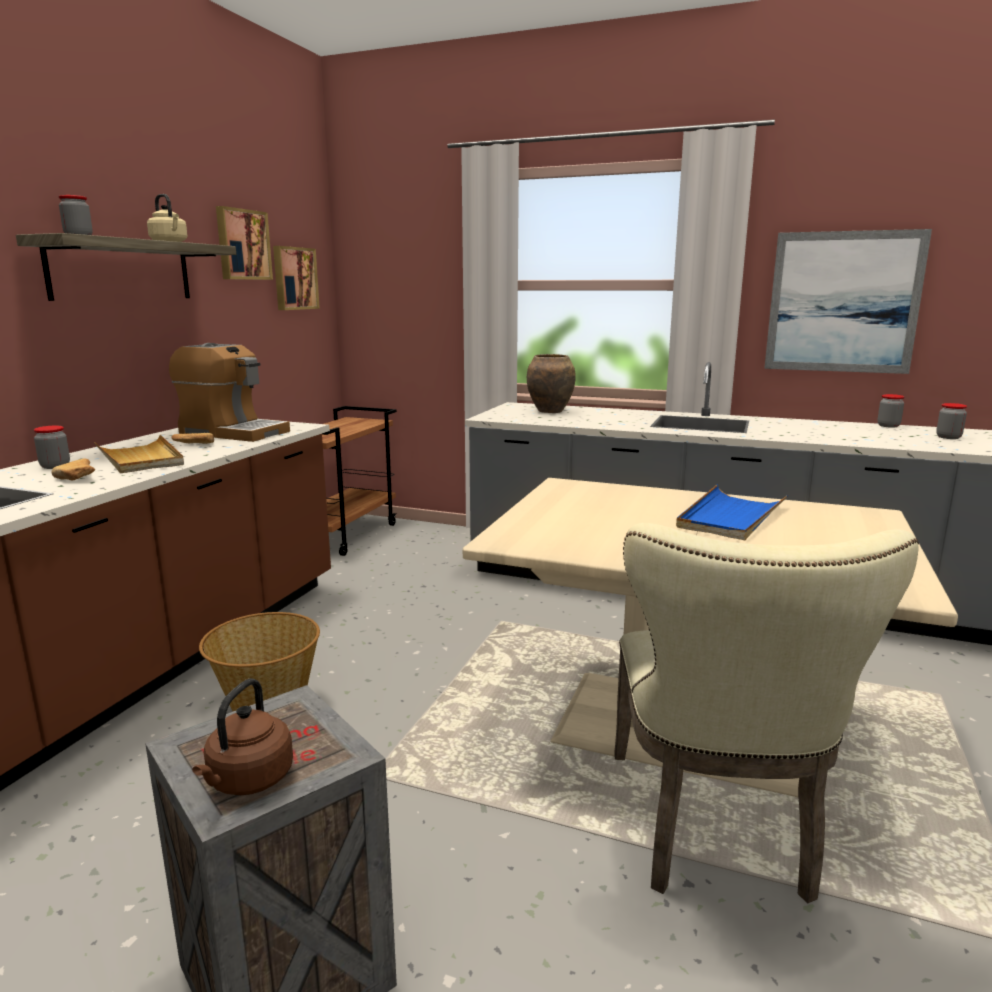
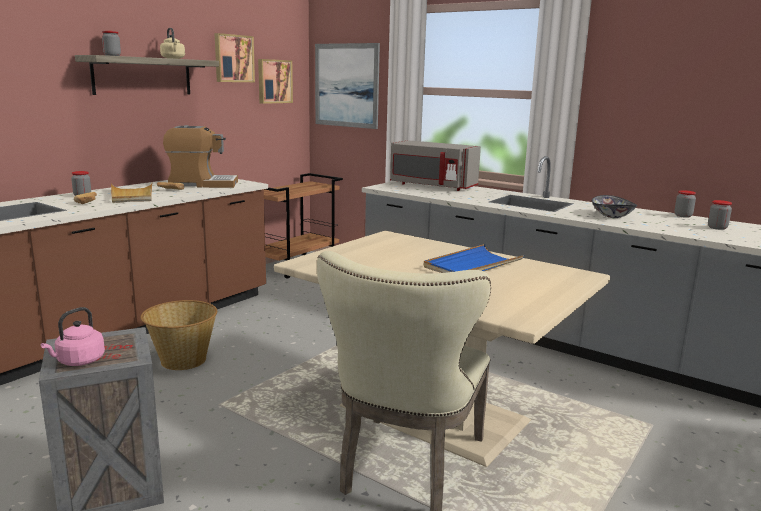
camera: 15 degrees right, 0 degrees up
(232, 432) = (202, 184): coffee machine -> coffee machine turned 45 degrees counterclockwise
(248, 781) = (78, 361): brown kettle -> pink kettle
(550, 411) = (431, 186): brown vase -> grey microwave
(817, 432) = (611, 216): none -> bowl
(843, 302) = (662, 114): picture -> picture (346, 85)

